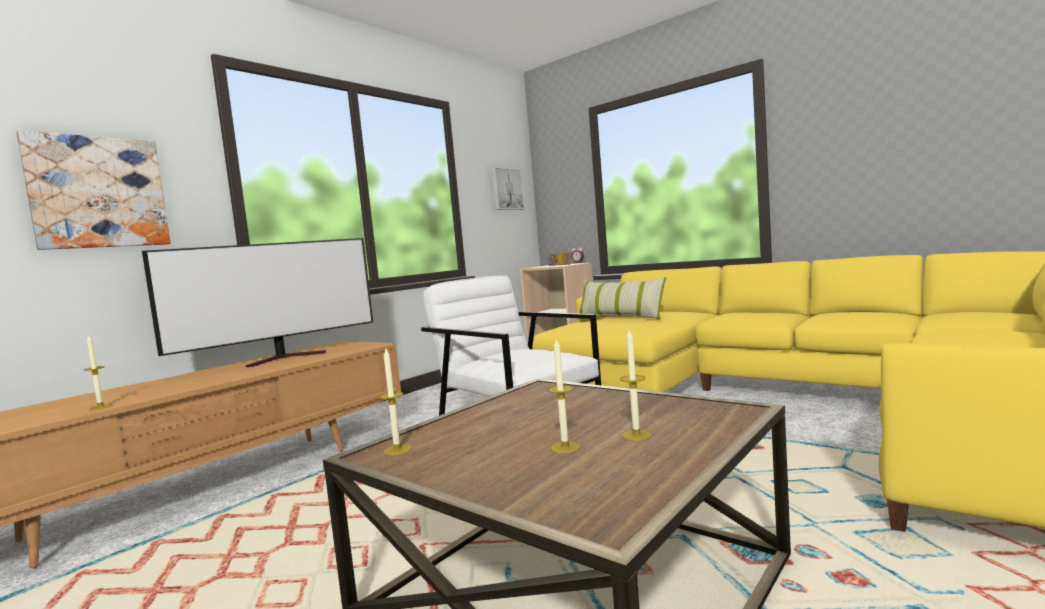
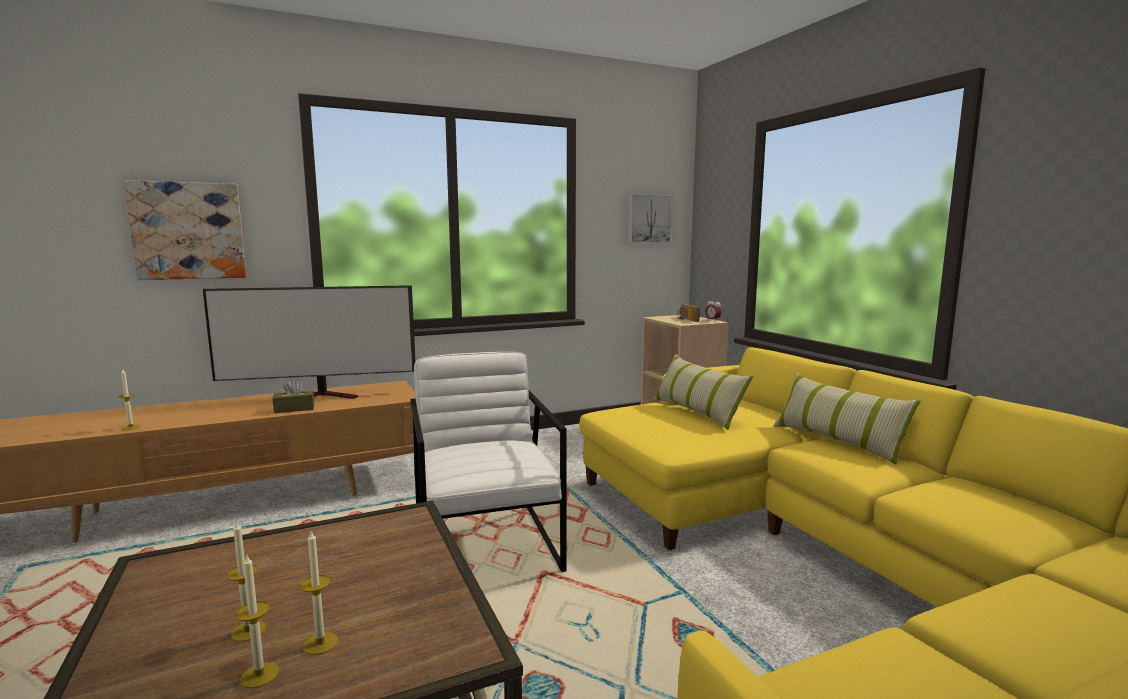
camera: 25 degrees right, 5 degrees up
(276, 367) = (294, 409): none -> brown tissue box
(397, 450) = (169, 568): candle -> candle (259, 675)
(731, 313) = (837, 441): none -> pillow

